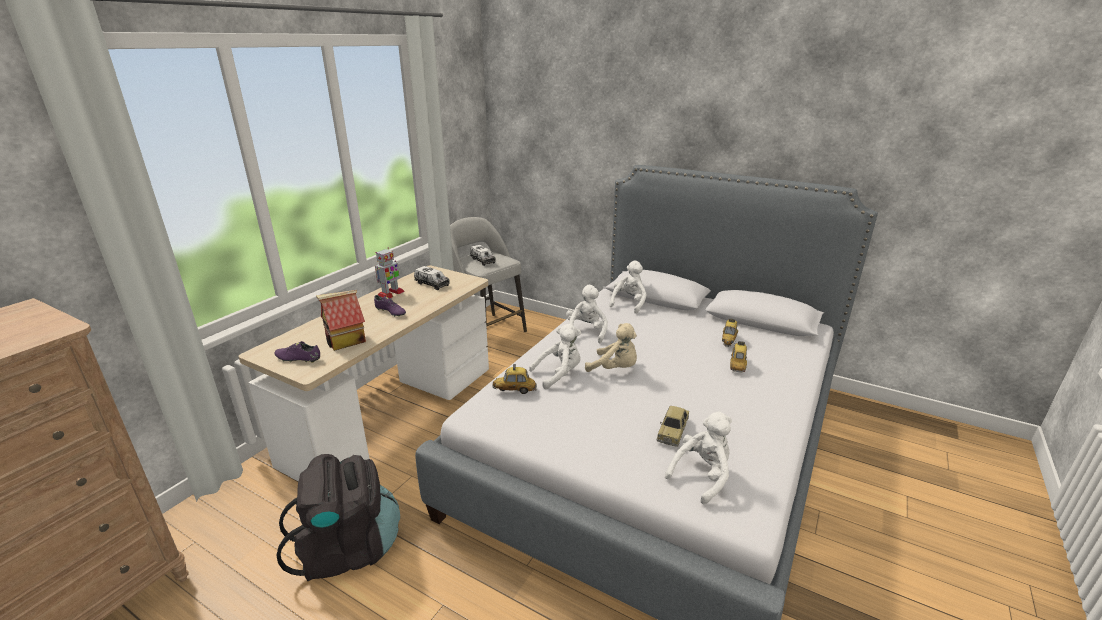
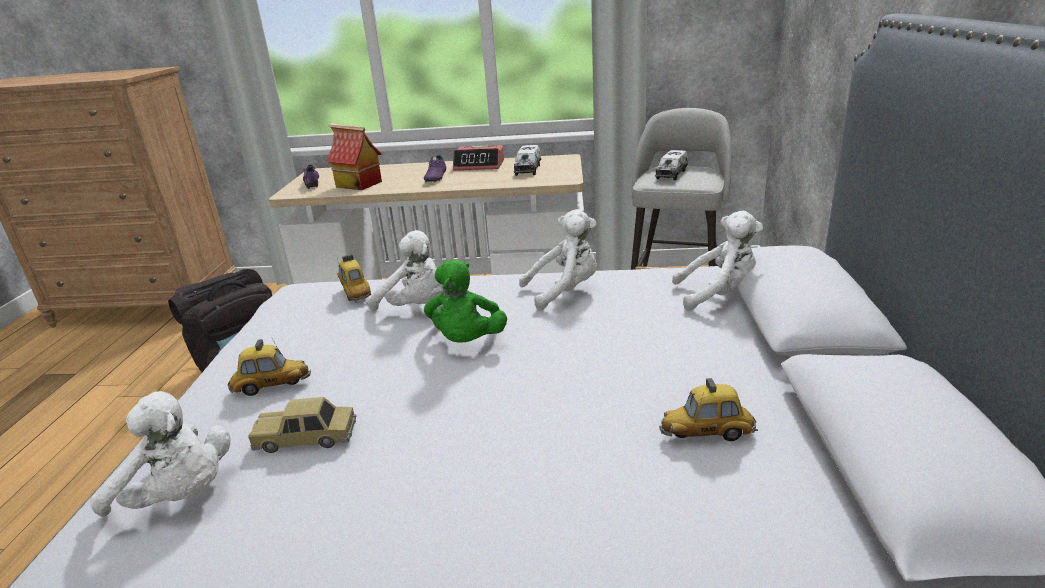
camera: 65 degrees right, 0 degrees up
(390, 294) = (479, 165): toy robot -> alarm clock
(615, 369) = (467, 342): beige plush toy -> green plush toy
(737, 365) = (603, 467): toy car -> toy car (272, 386)

